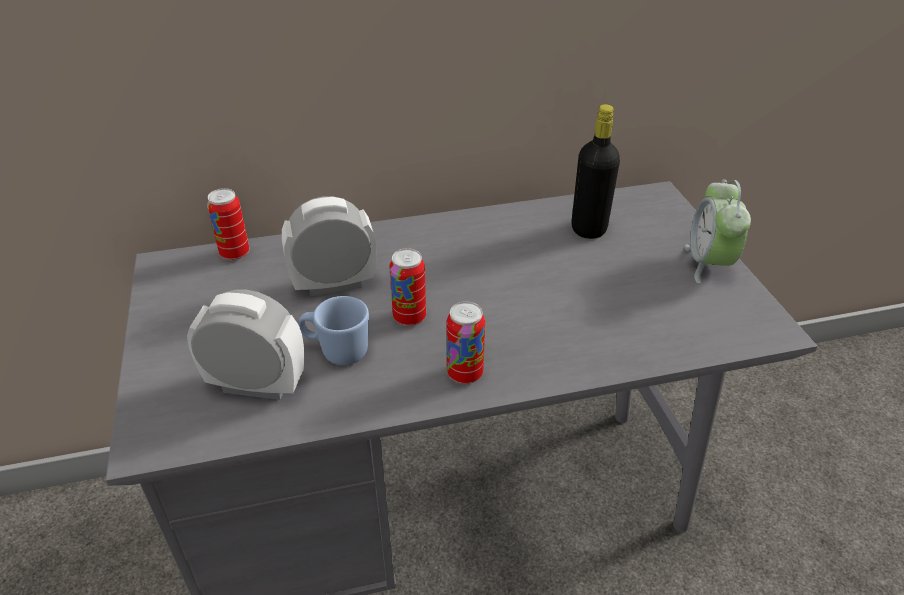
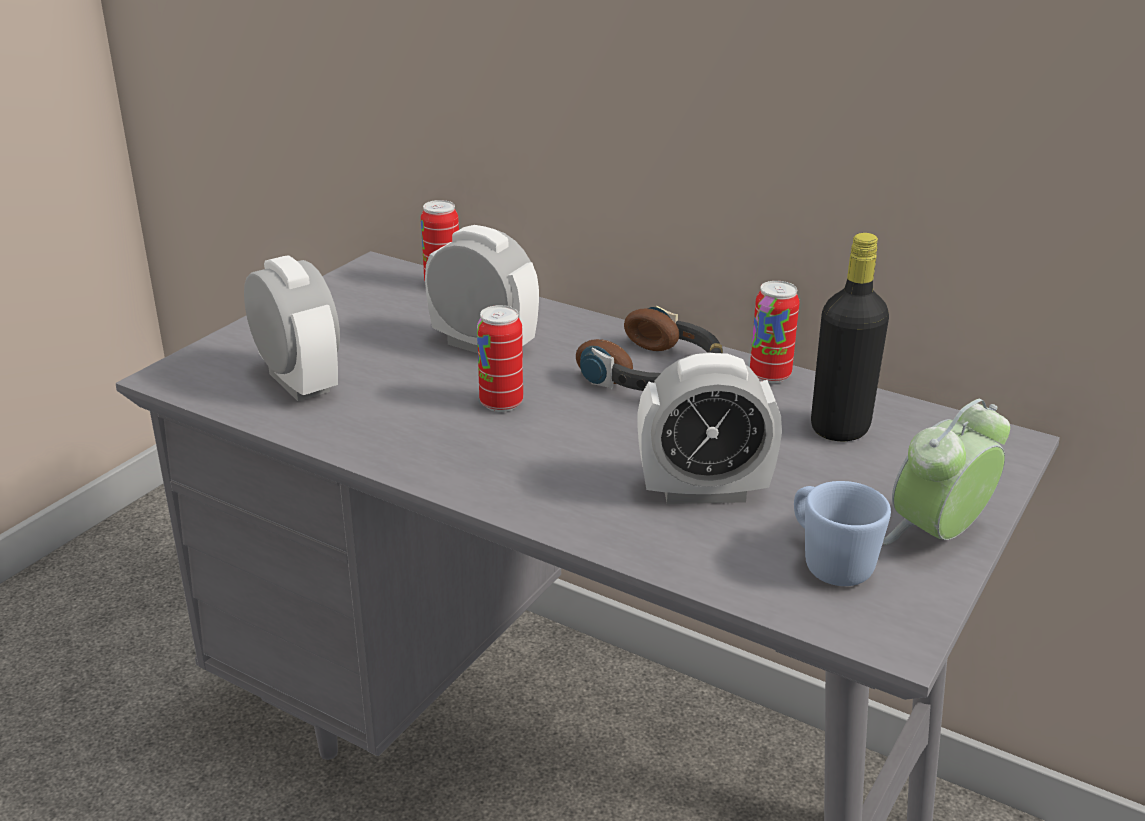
camera: 45 degrees right, 10 degrees down
(337, 351) = (397, 394): blue mug -> blue mug (828, 563)
(457, 246) = (655, 372): none -> headphones
(465, 374) = (470, 470): can -> can (770, 375)
(591, 305) = (703, 491): none -> alarm clock

